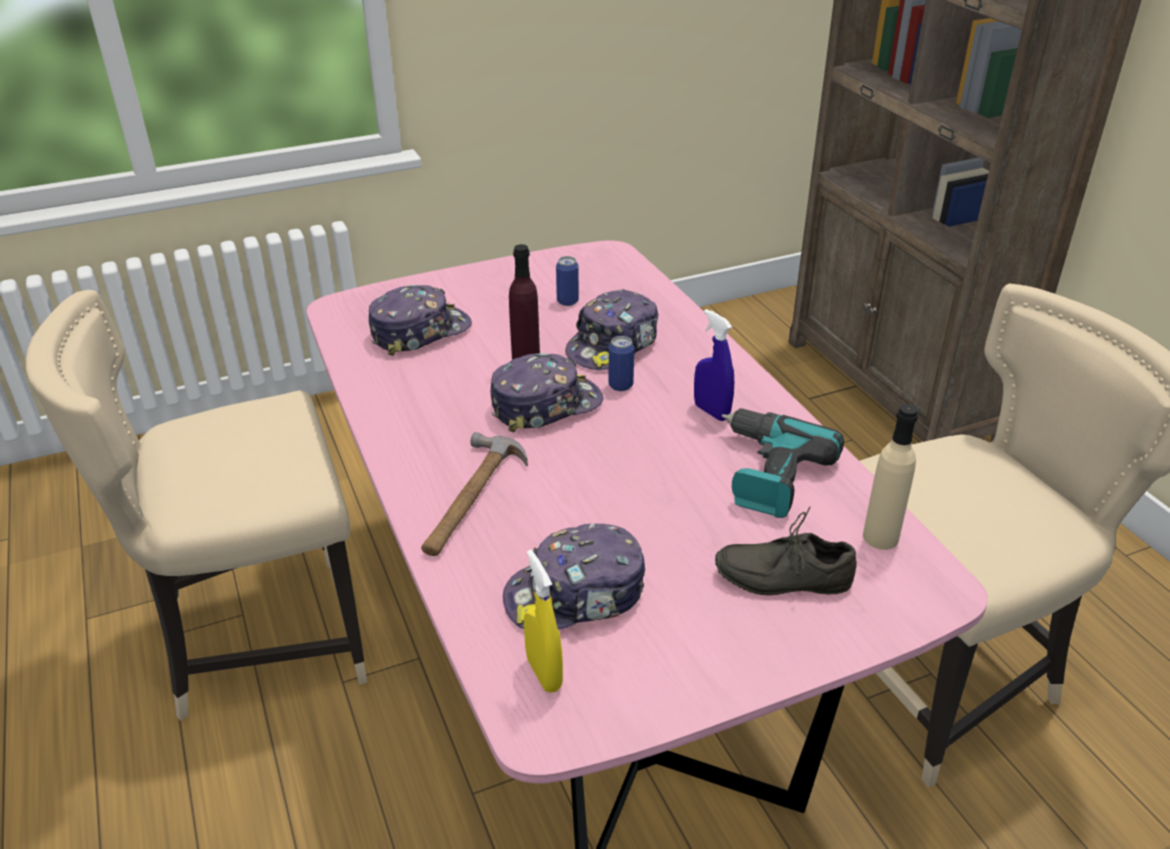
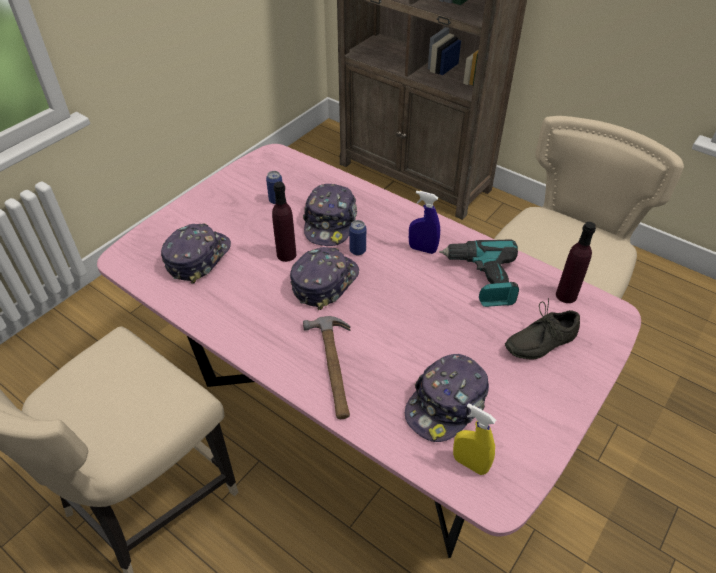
camera: 30 degrees left, 10 degrees up
(880, 537) = (566, 295): beige bottle -> purple bottle

